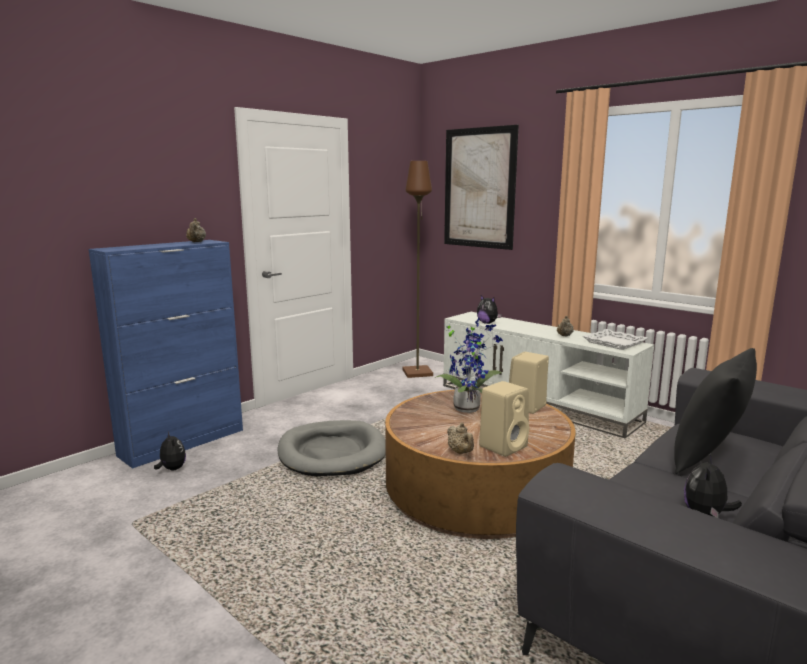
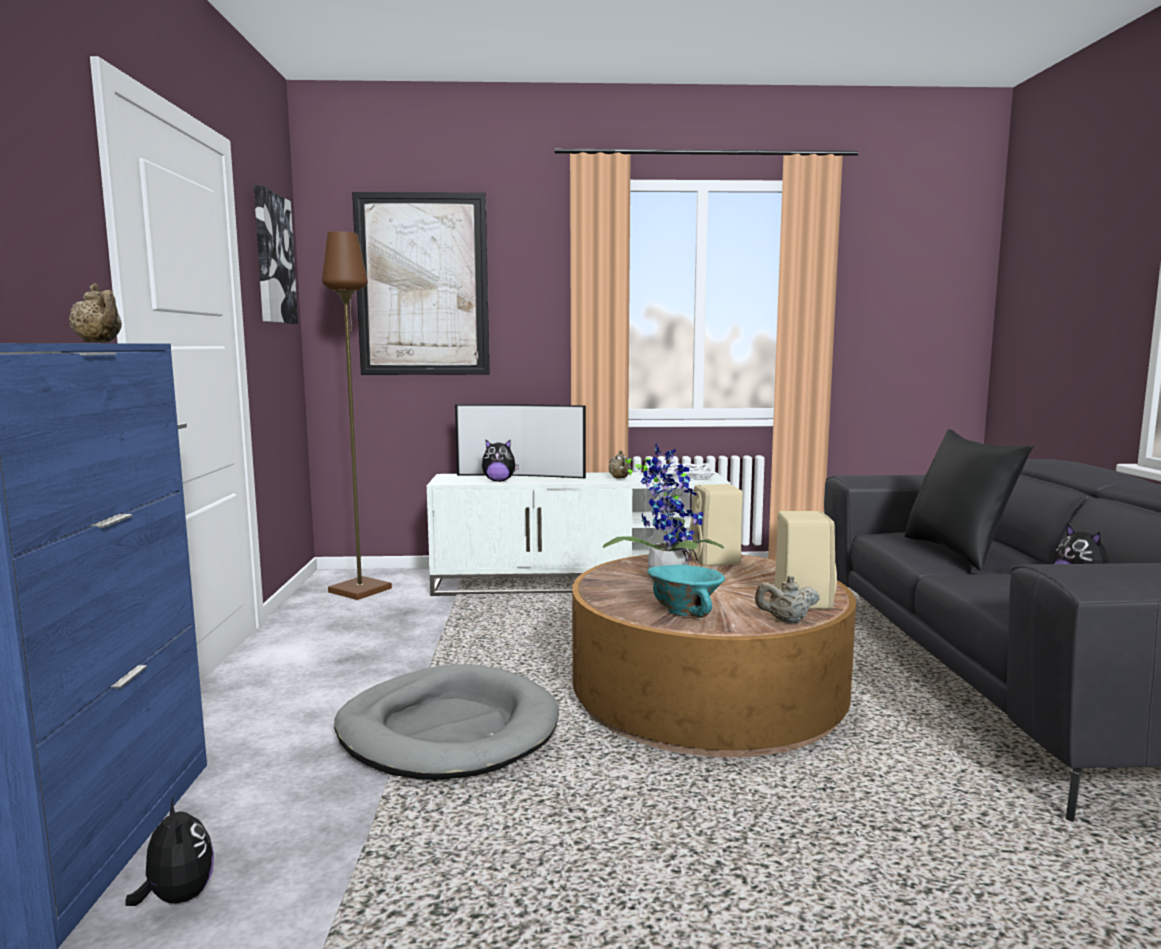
camera: 45 degrees left, 5 degrees down
(172, 469) = (177, 897): plush toy -> plush toy turned 45 degrees clockwise
(388, 176) = (272, 258): none -> picture
(425, 428) = (685, 612): none -> turquoise bowl
(460, 452) = (786, 621): beige teapot -> beige teapot turned 150 degrees clockwise
(511, 322) = (521, 475): none -> television

